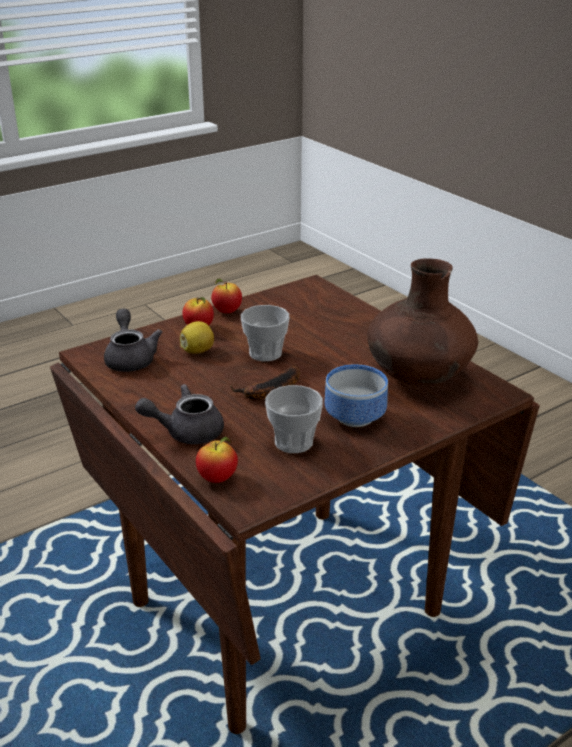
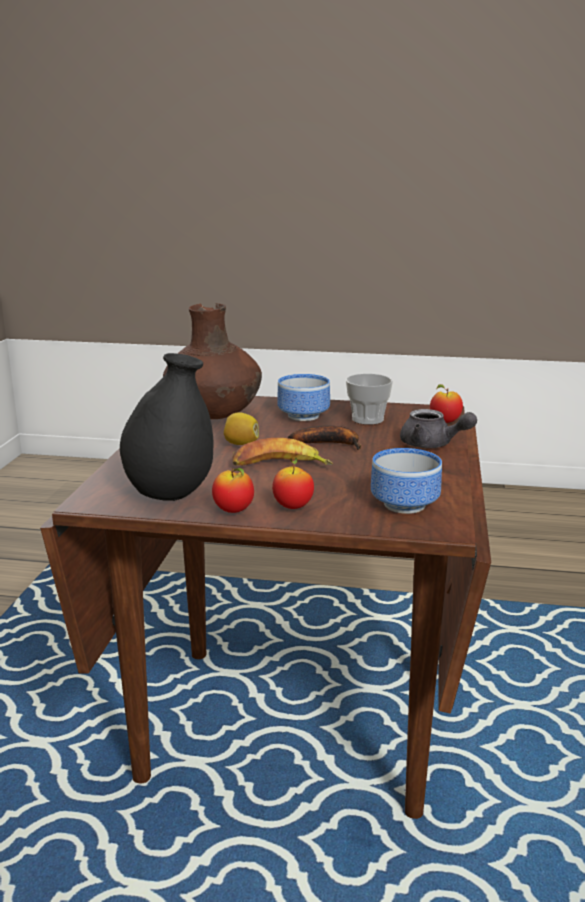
camera: 135 degrees left, 10 degrees down
(130, 358) = (406, 506): grey teapot -> bowl
(198, 351) = (332, 488): lemon -> lemon (241, 444)
(265, 353) = (279, 465): cup -> banana
(283, 305) = (170, 494): none -> black vase

